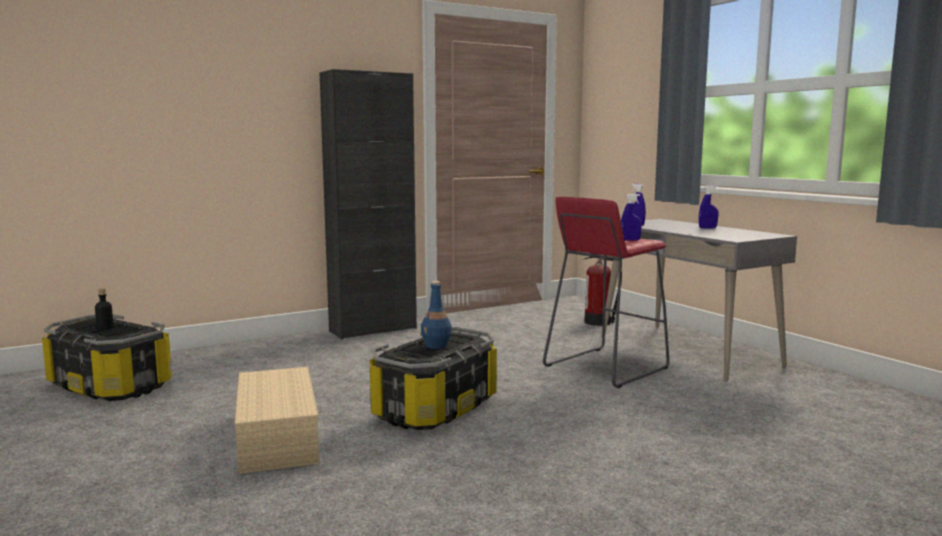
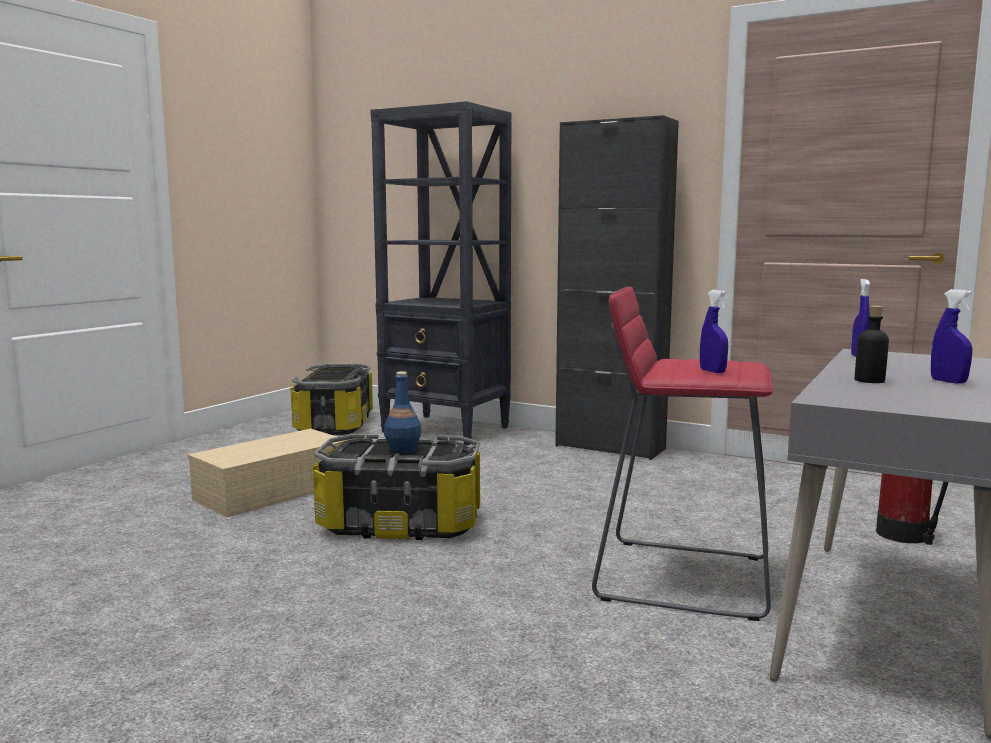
camera: 60 degrees right, 0 degrees up
(105, 328) = (335, 374): black bottle -> black bottle (869, 380)
(229, 356) = (446, 430): none -> black bookcase

